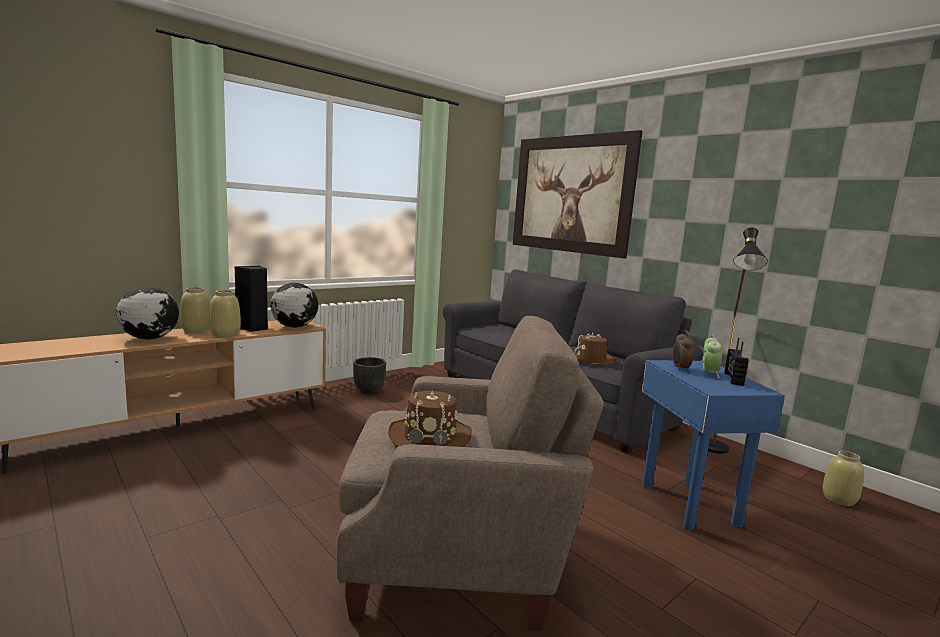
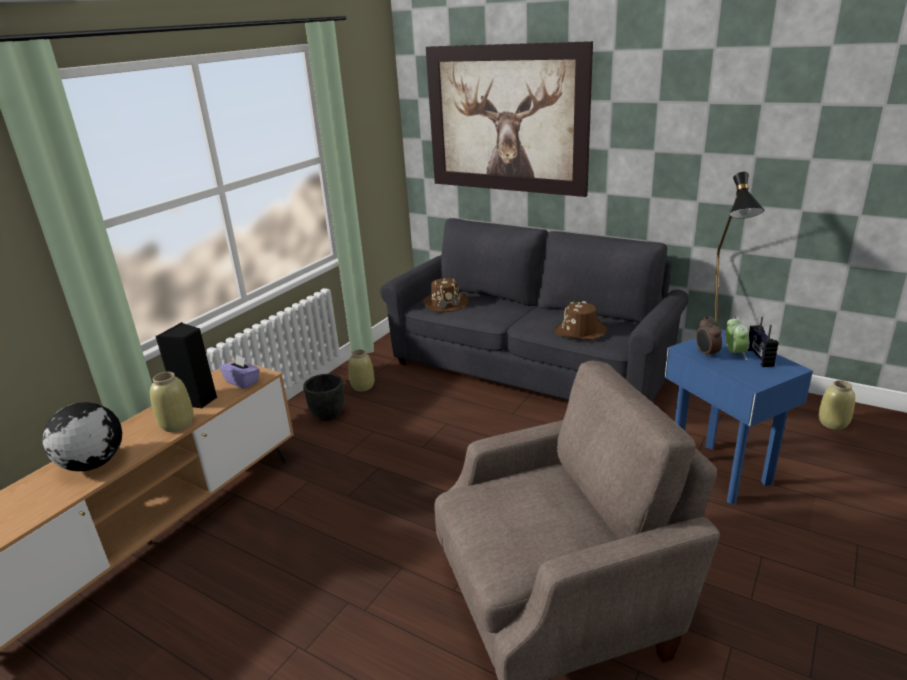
camera: 15 degrees left, 15 degrees up
(197, 330) = (134, 428): beige vase -> beige vase (363, 386)
(294, 327) = (242, 382): globe -> purple tissue box
(430, 437) = (535, 525): brown hat -> brown hat (445, 303)

